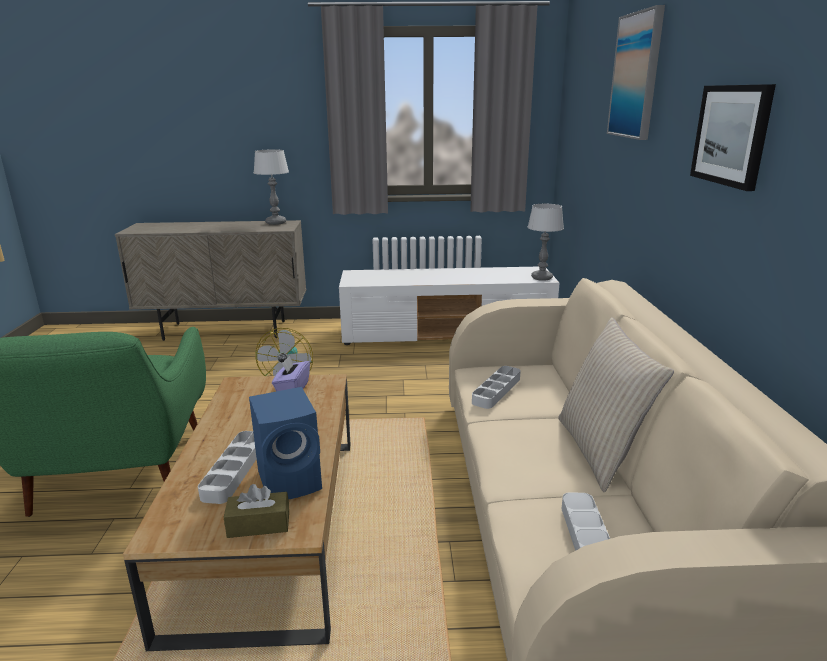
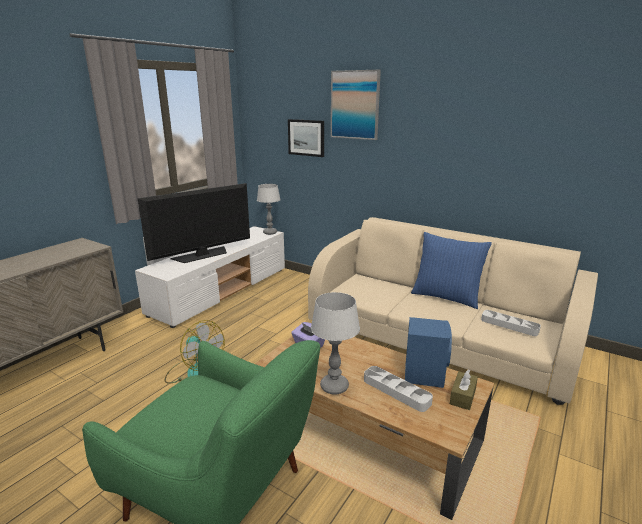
camera: 55 degrees left, 0 degrees up
(276, 223) = (68, 245): table lamp -> table lamp (335, 386)
(418, 276) = (202, 255): none -> television
(496, 390) = (367, 295): grey tray -> none
(601, 451) = (446, 297): beige pillow -> blue pillow
(731, 135) = (460, 136): picture -> picture (306, 137)

